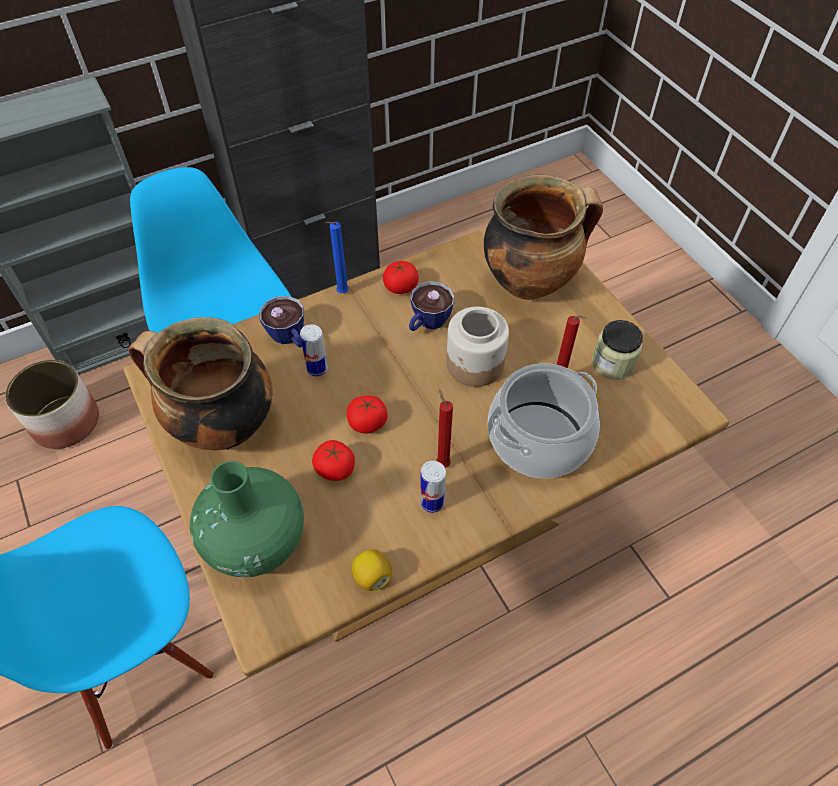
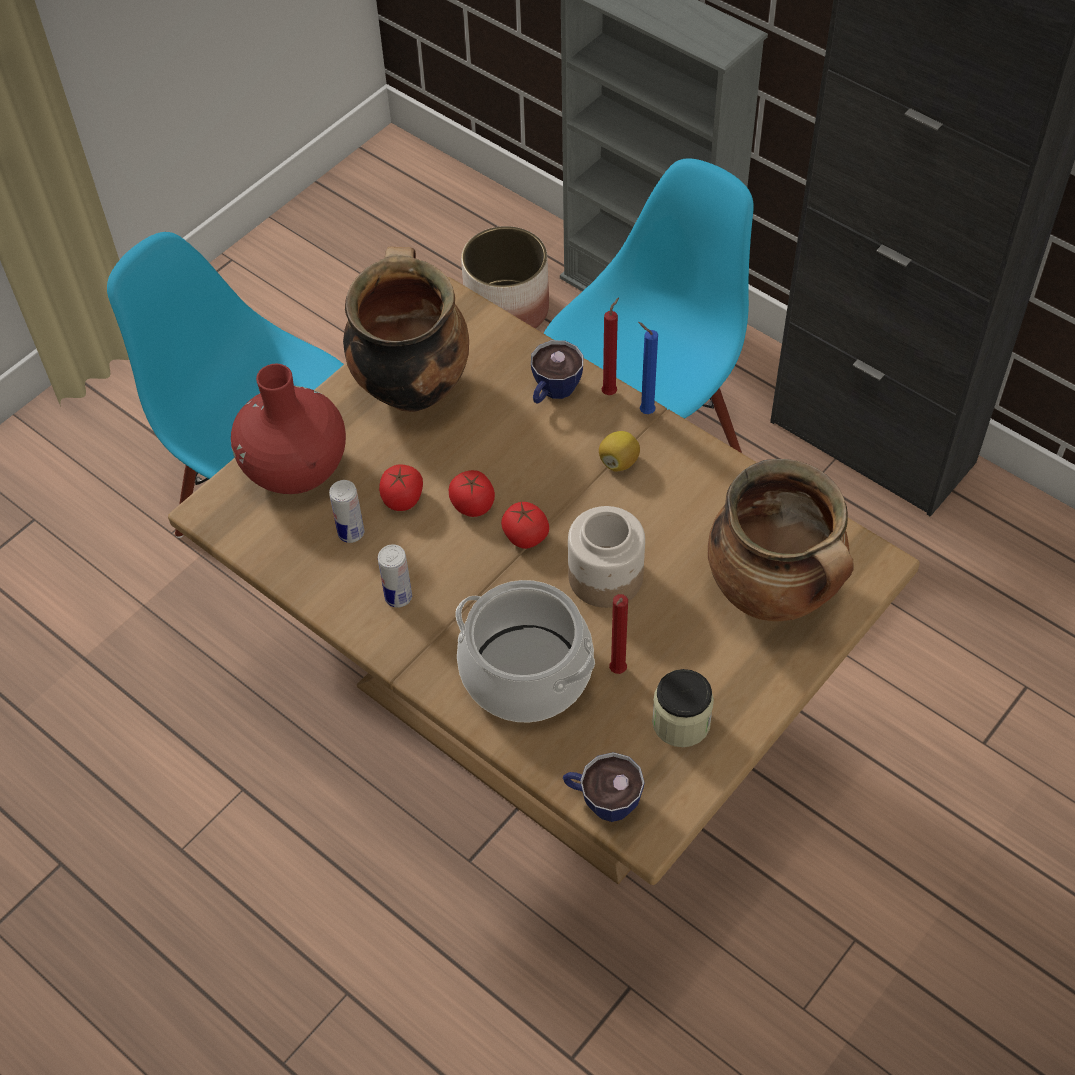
camera: 70 degrees right, 0 degrees up
(256, 541) = (295, 468): green vase -> red vase
(317, 368) = (523, 433): can -> can (351, 533)
(372, 577) = (294, 575): lemon -> lemon (618, 462)
(401, 287) = (686, 464): tomato -> tomato (525, 536)
(427, 323) = (643, 510): cup -> cup (601, 800)
(442, 462) = (452, 589): red candle -> red candle (611, 392)

